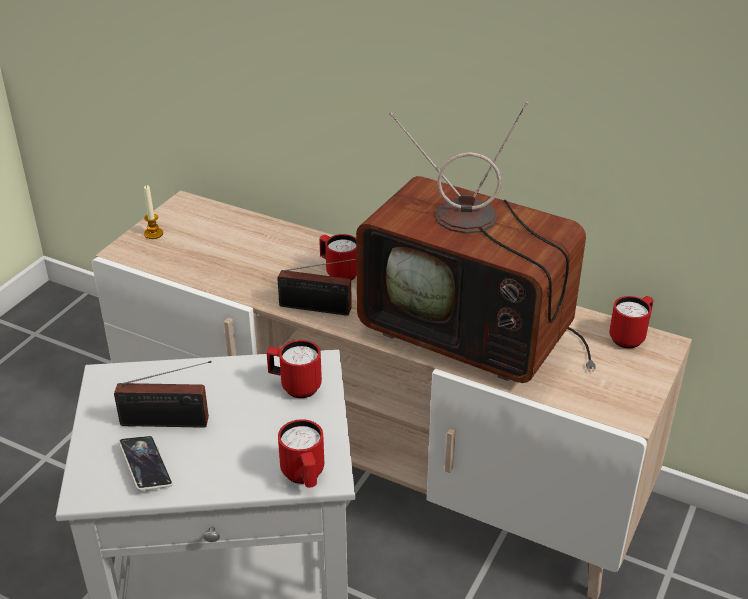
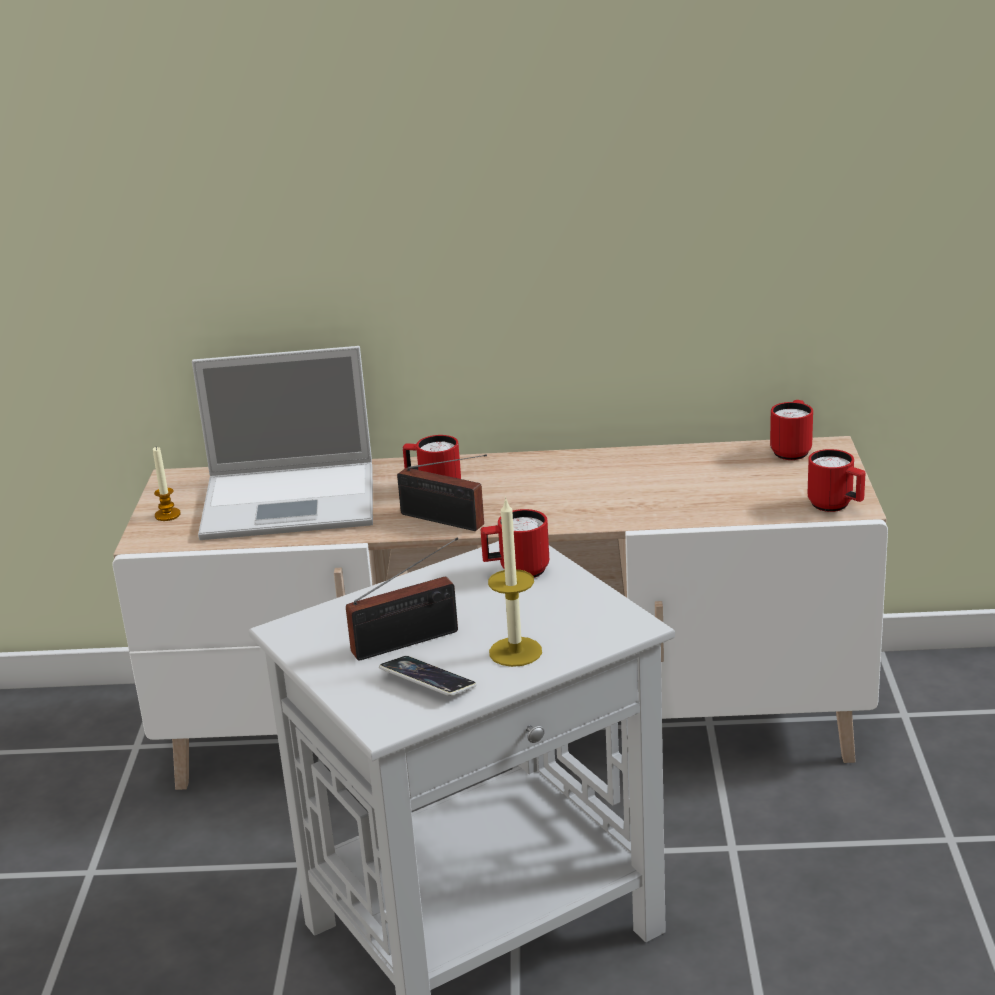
camera: 25 degrees left, 10 degrees down
(226, 465) = (515, 652): none -> candle
(238, 251) = (293, 501): none -> laptop
(304, 477) = (609, 633): red mug -> red mug (836, 506)
(319, 308) = (446, 521): radio -> radio turned 45 degrees clockwise
(474, 333) = (635, 492): television -> none

